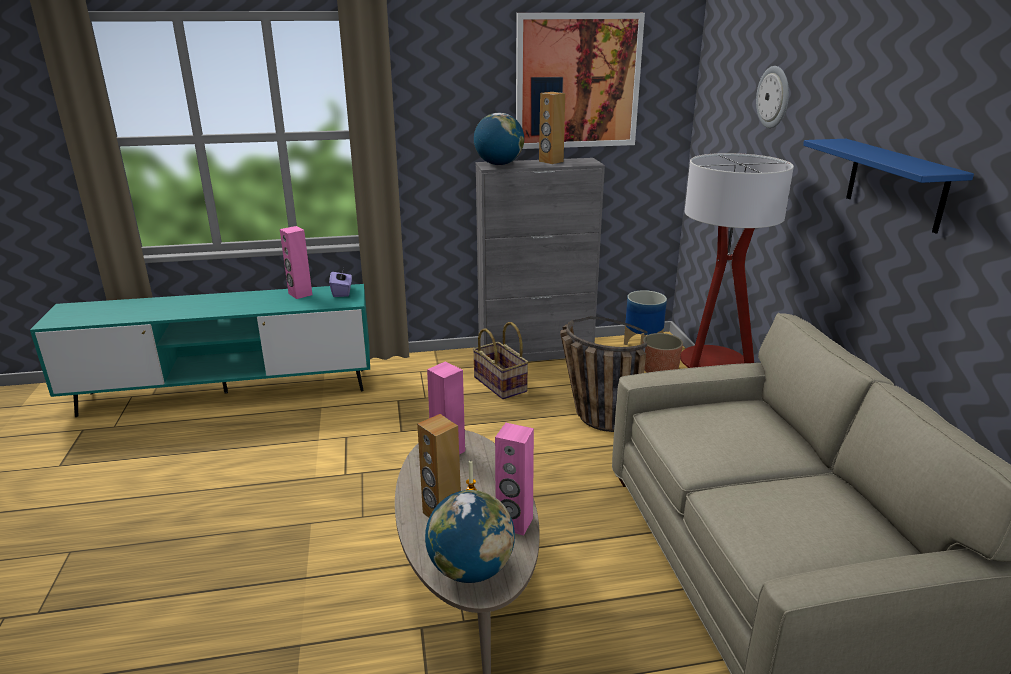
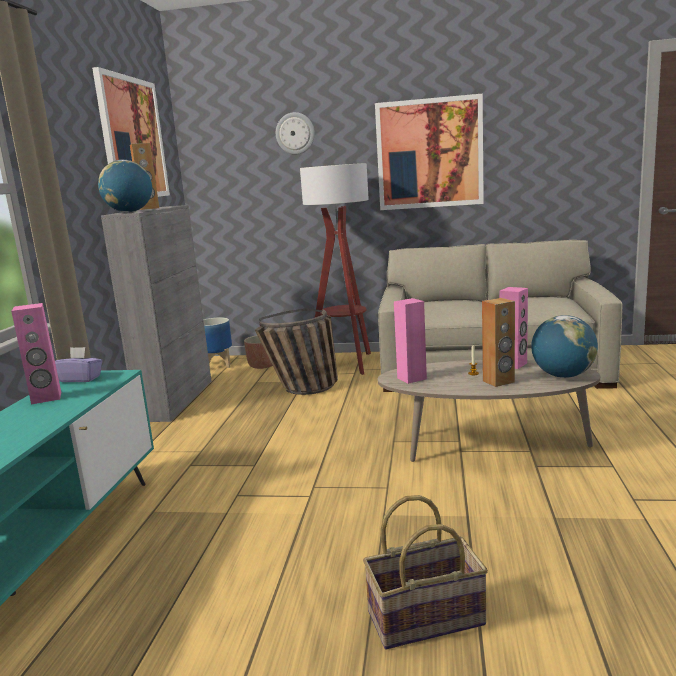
camera: 70 degrees left, 10 degrees down
(501, 384) = (216, 417): basket -> basket (425, 617)
(895, 184) = (429, 154): blue shelf -> picture

